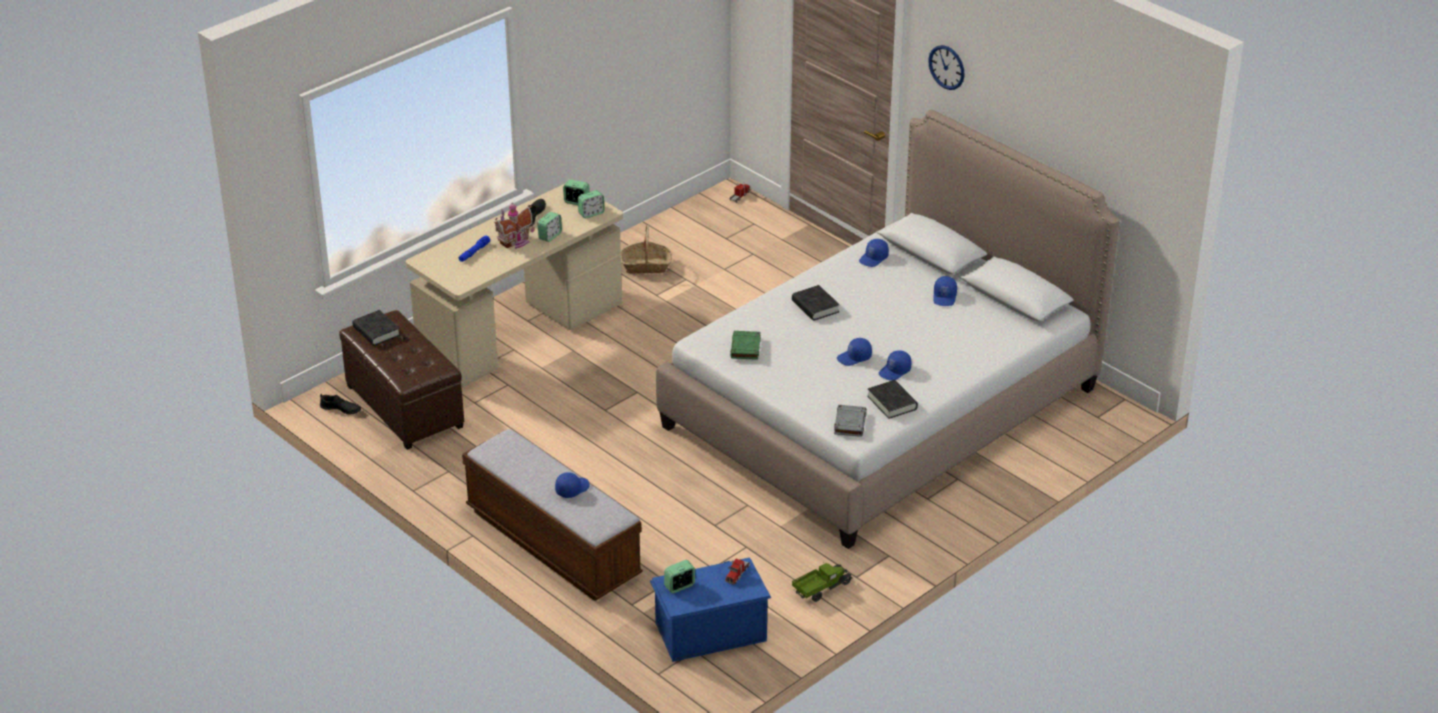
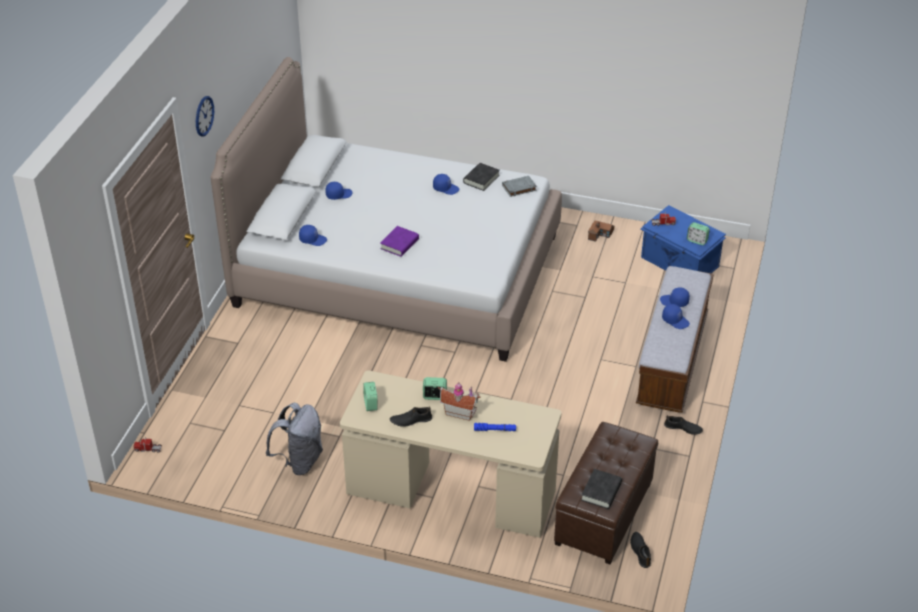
camera: 120 degrees left, 5 degrees up
(451, 503) = (683, 428): none -> black shoe
(591, 213) = (382, 387): alarm clock -> none
(646, 265) = (299, 461): basket -> grey backpack
(745, 348) = (479, 256): green book -> none
(815, 306) = (399, 244): black book -> purple book
(821, 589) = (600, 234): toy truck -> toy house
(854, 358) = (445, 209): blue cap -> blue cap (675, 320)

